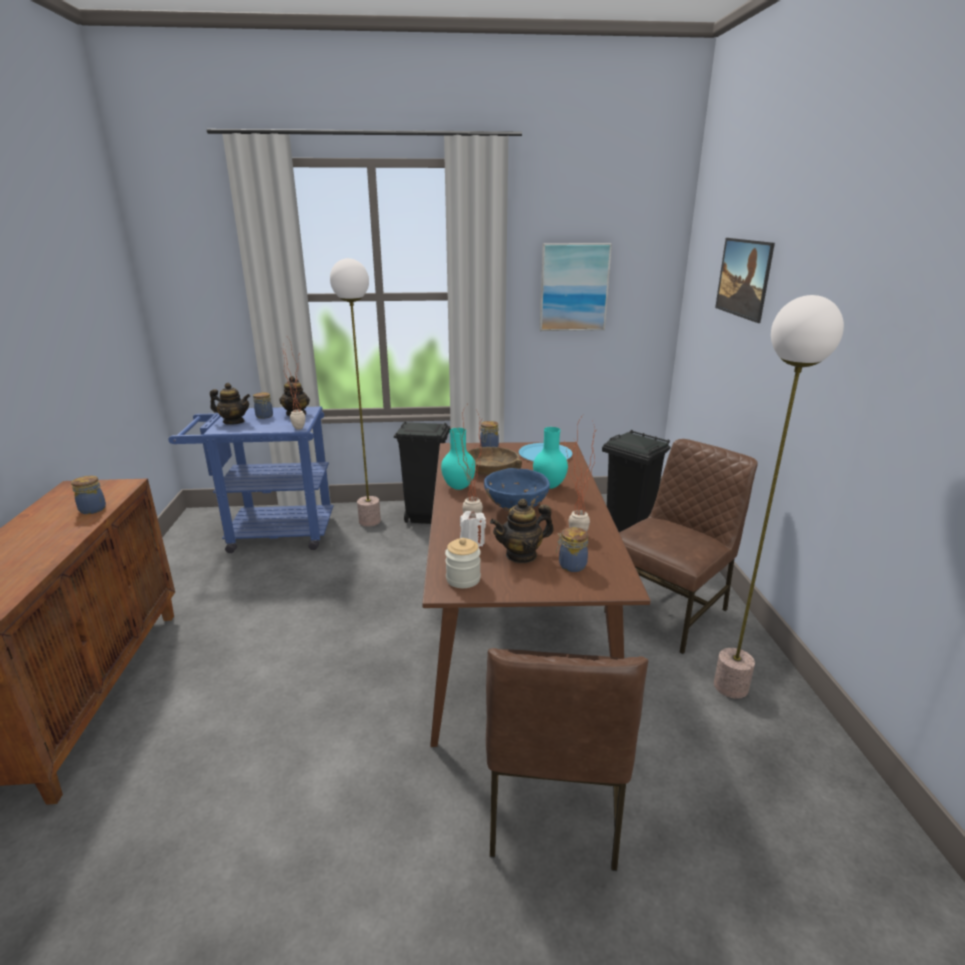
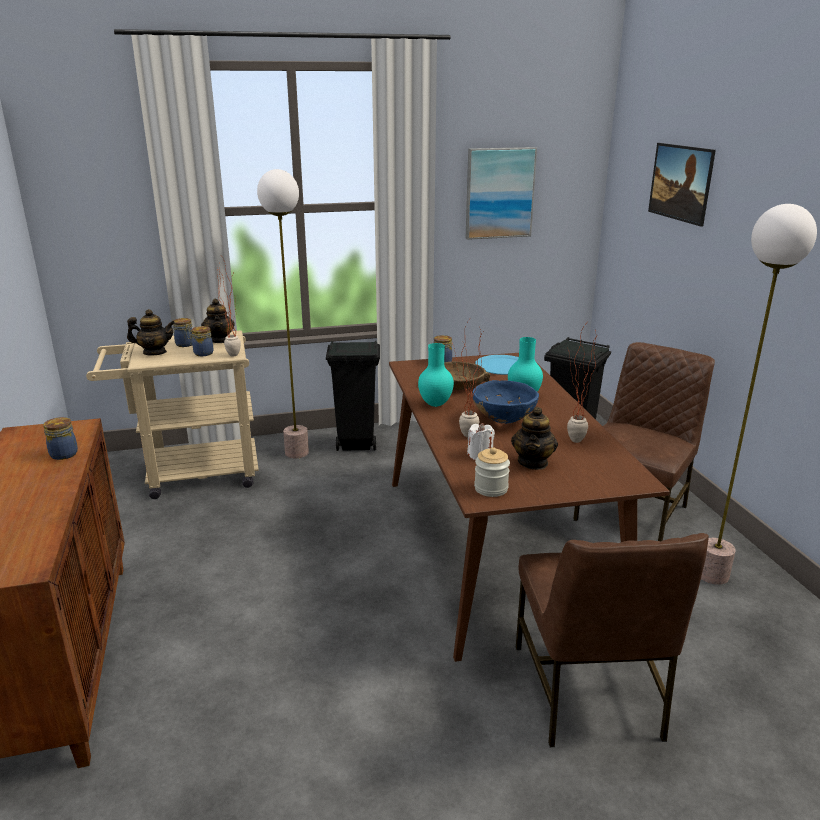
camera: 10 degrees left, 0 degrees up
(270, 533) = (191, 474): blue cart -> beige cart
(521, 555) = (533, 462): teapot -> teapot turned 45 degrees counterclockwise
(571, 565) = (584, 467): jar -> jar (202, 353)

